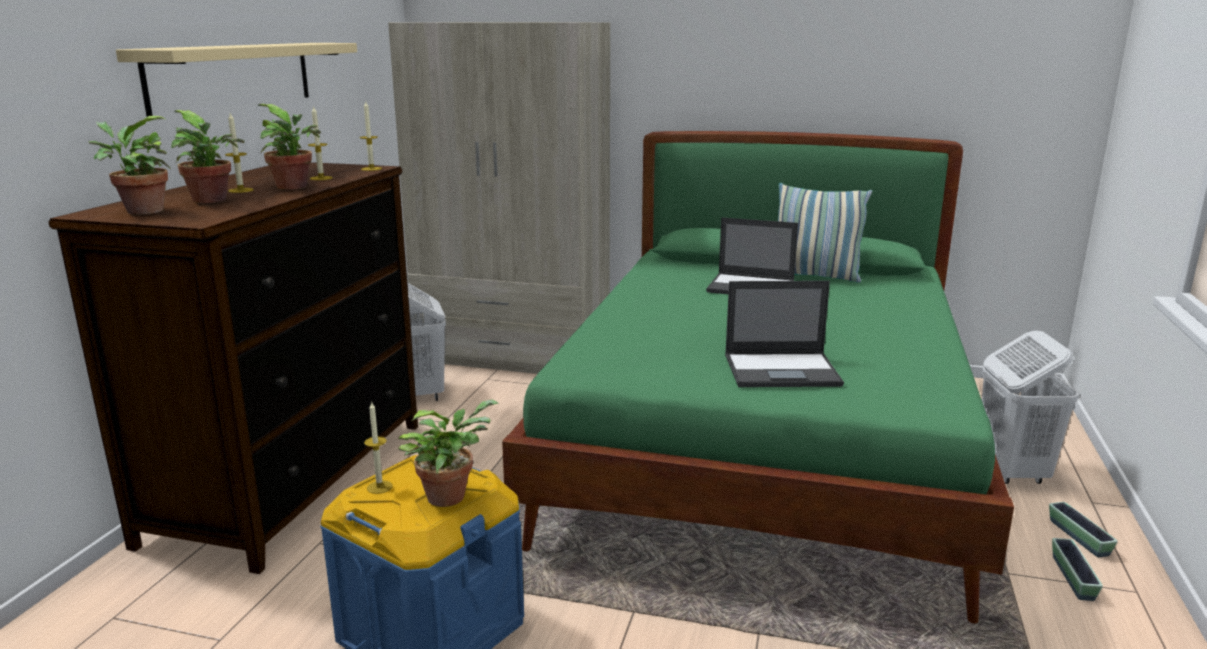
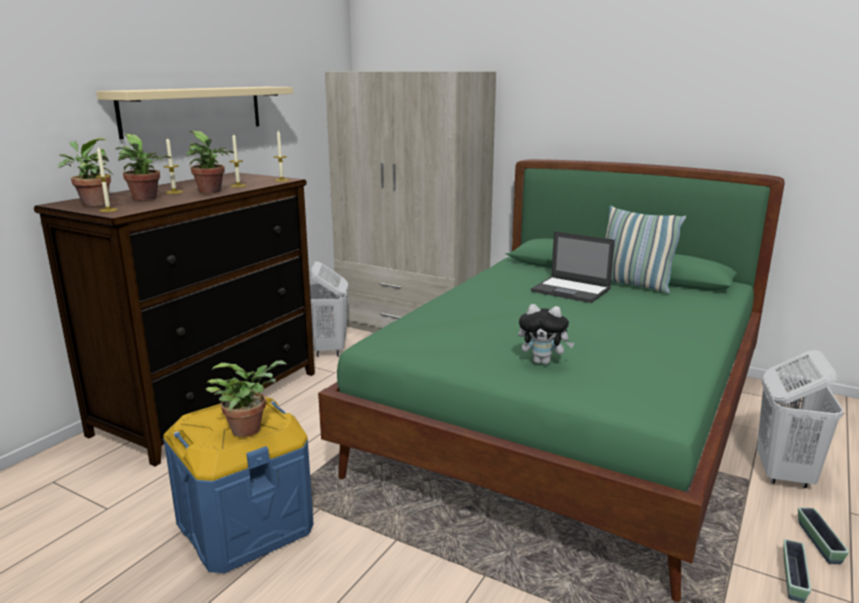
camera: 15 degrees right, 0 degrees up
(379, 487) = (207, 416): candle -> candle (108, 210)
(783, 370) = (543, 362): laptop -> plush toy

